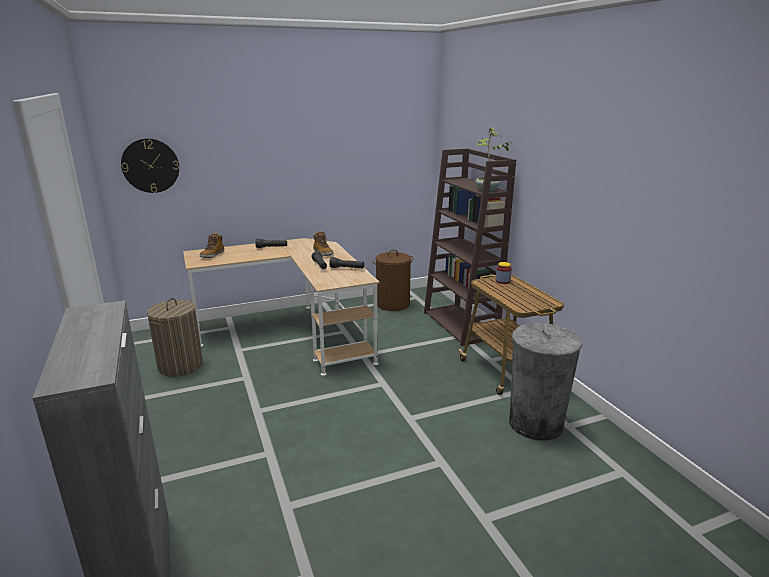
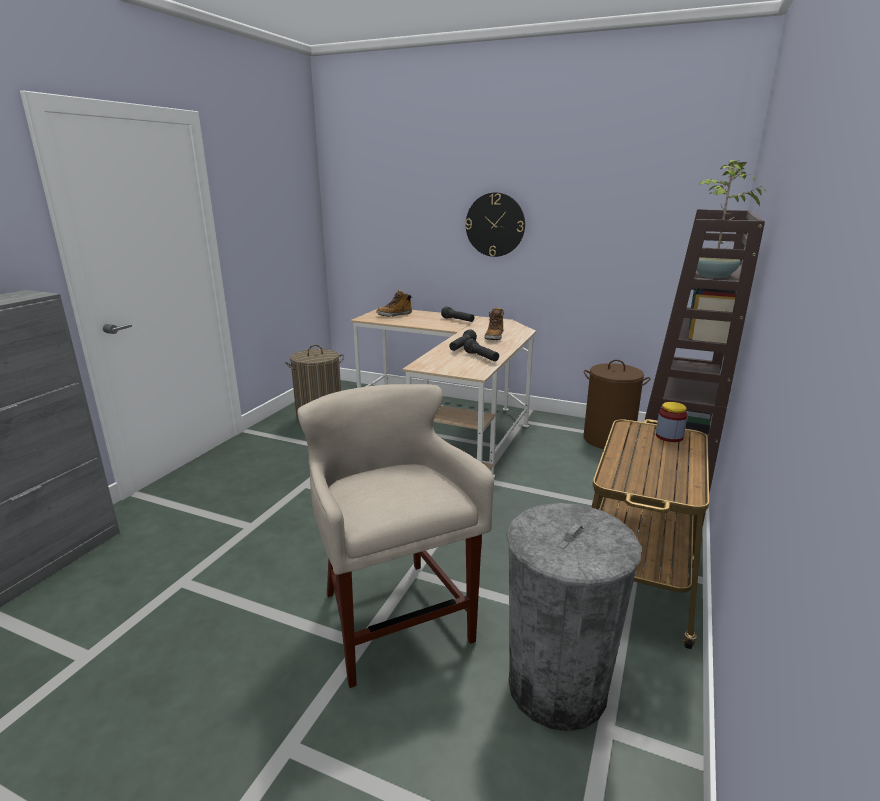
camera: 45 degrees right, 0 degrees up
(150, 165) = (364, 209): wall clock -> wall clock (495, 225)
(437, 443) = (393, 620): none -> beige stool

